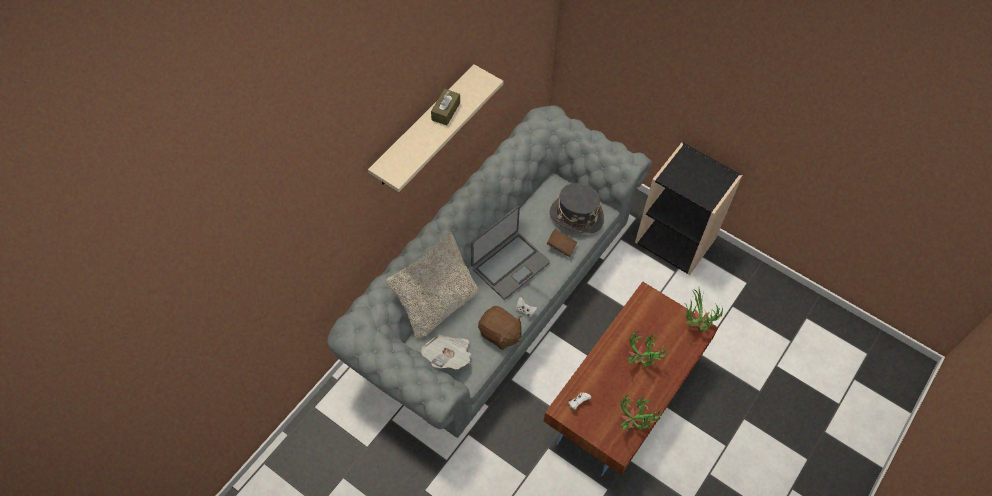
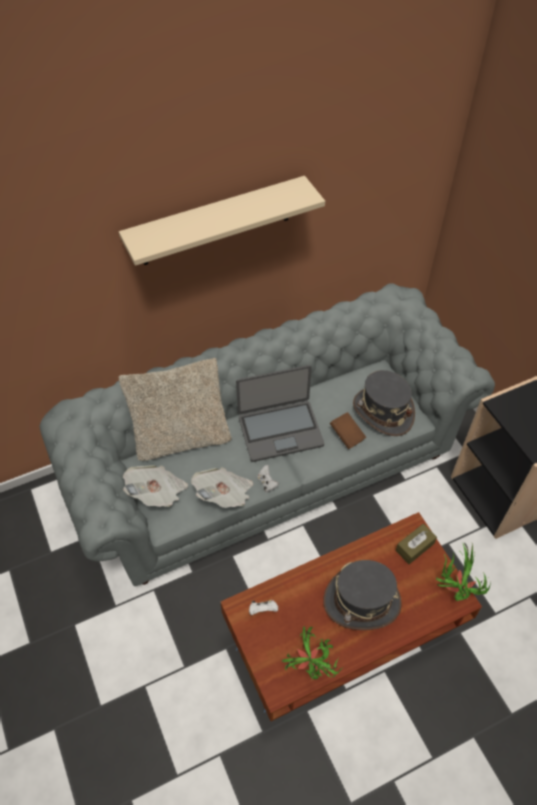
camera: 30 degrees right, 5 degrees down
(446, 111) = (240, 207): brown tissue box -> brown tissue box (414, 547)
(500, 334) = (224, 494): brown plush toy -> newspaper
(640, 363) = (362, 601): potted plant -> grey hat

